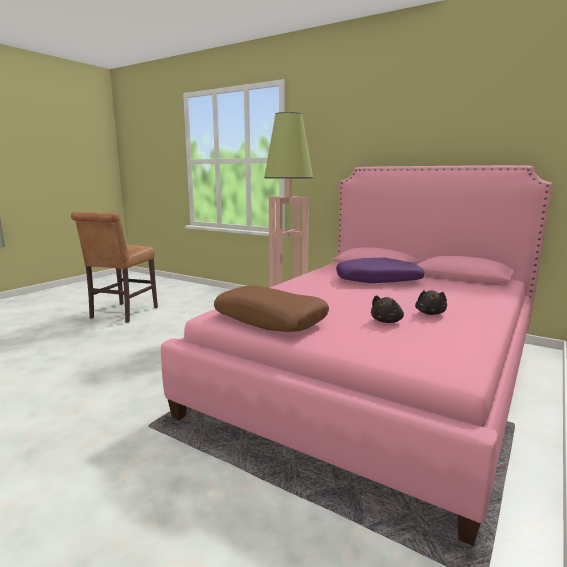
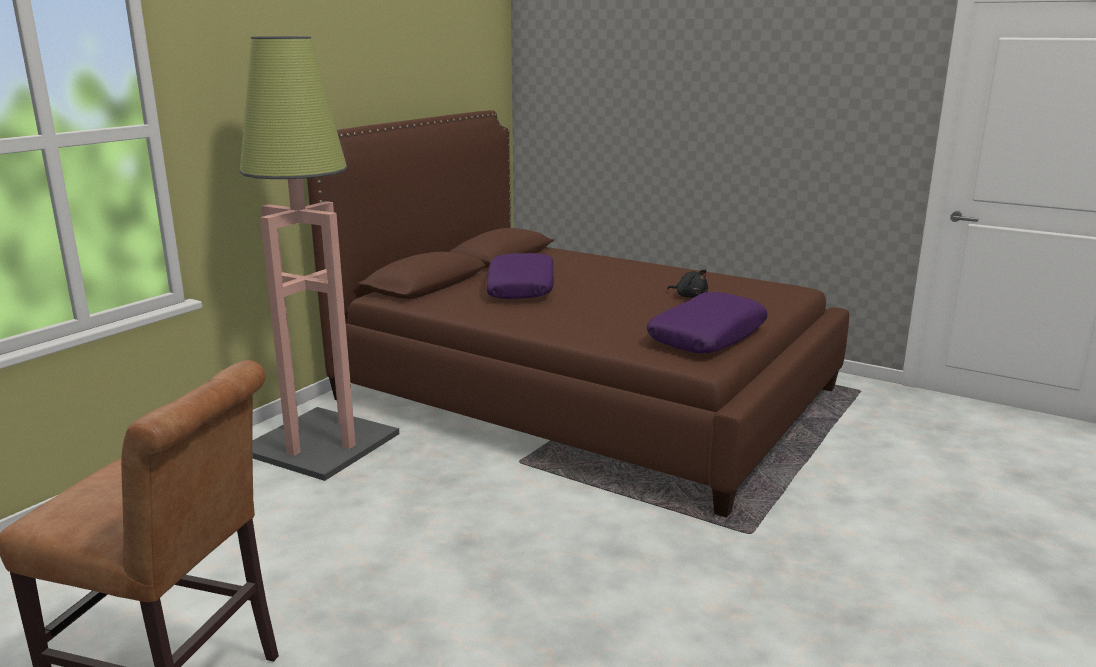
camera: 90 degrees left, 5 degrees up
(270, 319) = (707, 336): brown pillow -> purple pillow
(376, 375) = (585, 394): pink bed -> brown bed
(430, 313) = (658, 281): black plush toy -> none

